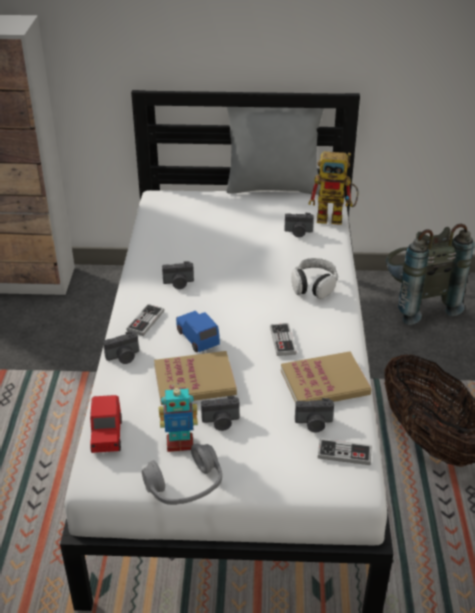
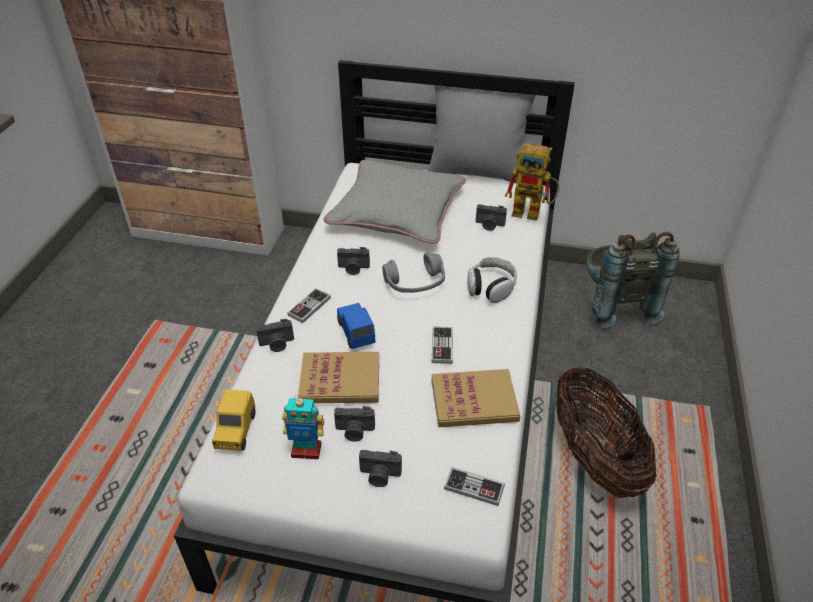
camera: 10 degrees right, 5 degrees up
(107, 436) = (235, 431): red toy car -> yellow toy car
(185, 486) = (298, 500): grey headphones -> grey headphones (415, 283)
(206, 228) = (397, 210): none -> grey pillow
(314, 424) = (450, 447): camera -> camera (379, 476)

